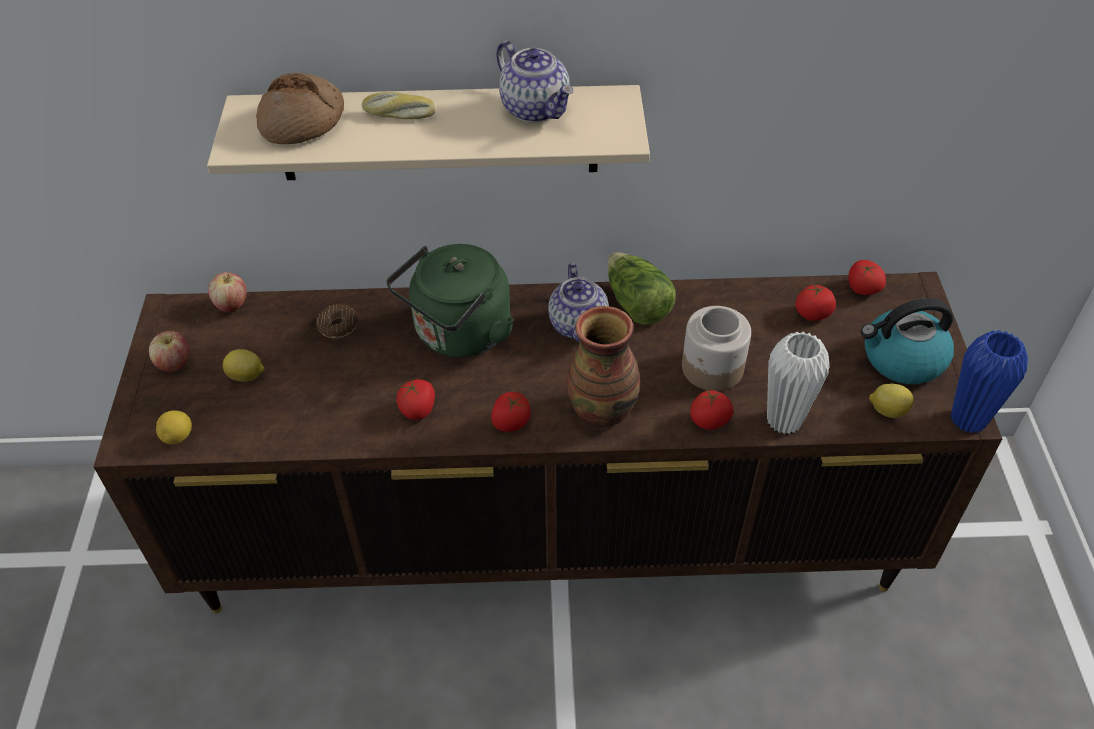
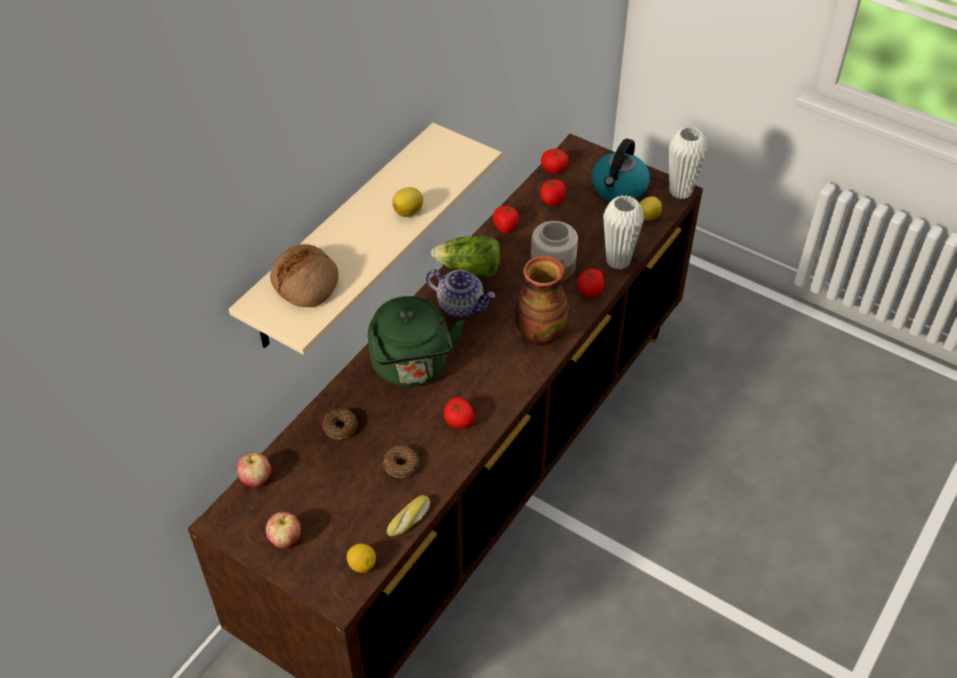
camera: 55 degrees left, 0 degrees up
(247, 376) = (340, 500): lemon -> lemon (409, 212)
(324, 397) = (401, 465): none -> donut
(399, 114) = (348, 235): bread -> bread (410, 520)
(511, 422) = (511, 380): tomato -> tomato (505, 227)
(536, 109) = (410, 174): teapot -> none
(968, 419) = (680, 191): blue vase -> white vase

